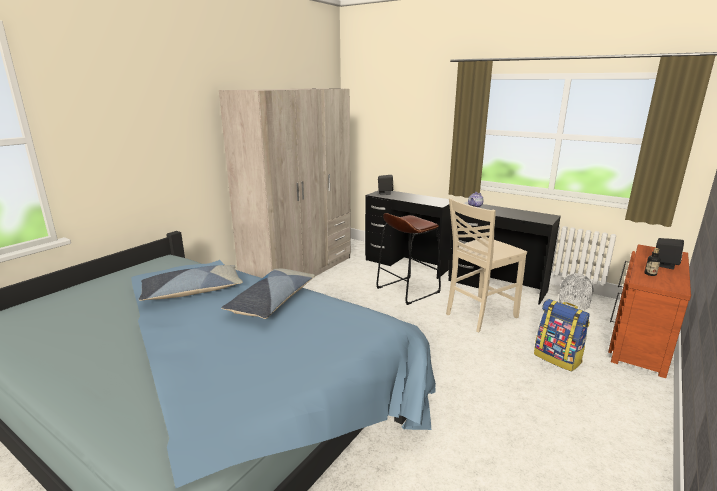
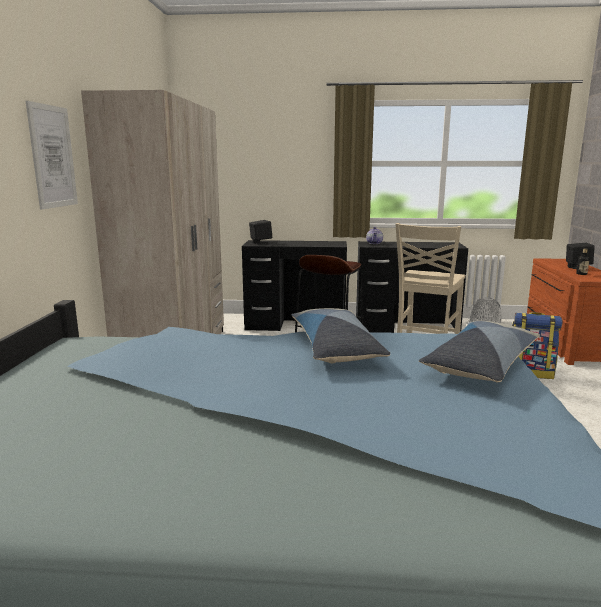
camera: 30 degrees left, 5 degrees down
(189, 137) = (52, 156): none -> picture
(192, 291) = (204, 361): pillow -> pillow (481, 364)

